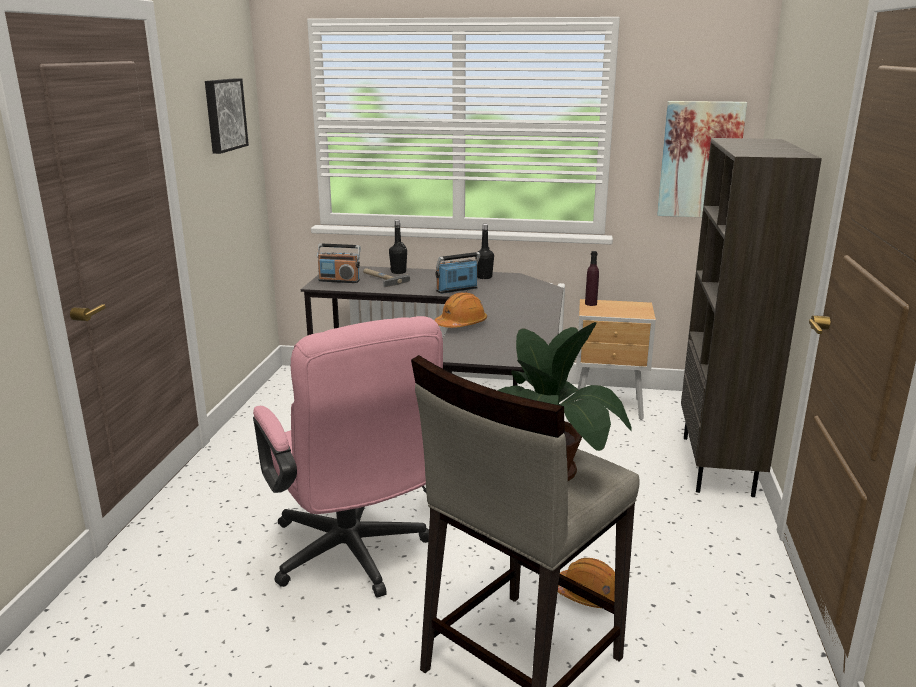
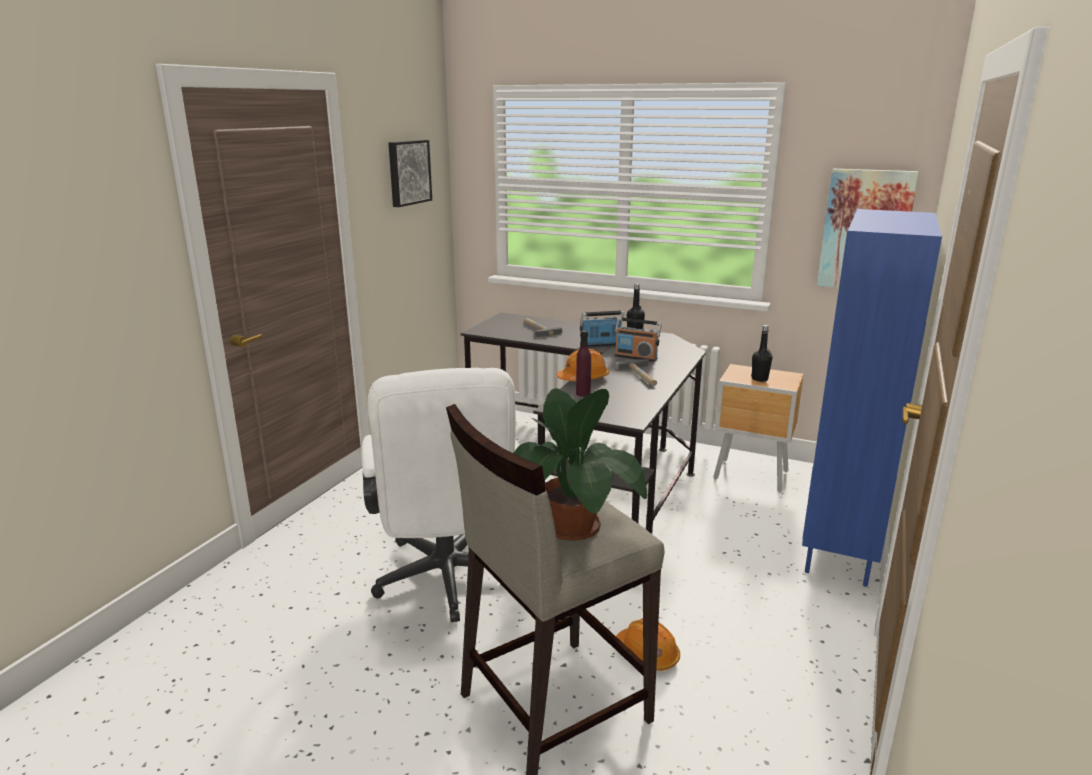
camera: 15 degrees right, 0 degrees up
(339, 280) = (499, 328): radio -> radio (636, 357)
(354, 557) = (447, 583): pink office chair -> white office chair
(398, 272) = (557, 324): black bottle -> black bottle (759, 379)
(518, 316) = (642, 375): none -> hammer
(590, 304) = (738, 369): purple bottle -> purple bottle (583, 393)
(718, 466) = (841, 549): brown bookcase -> blue bookcase

